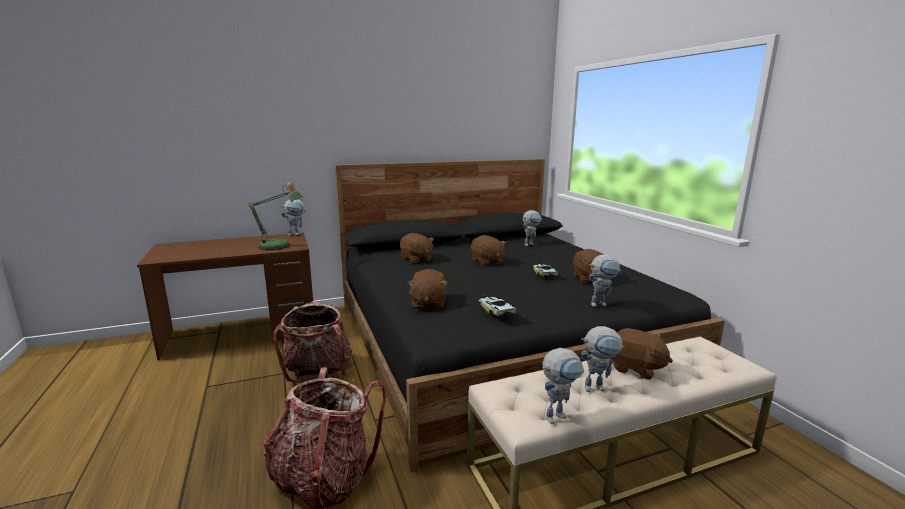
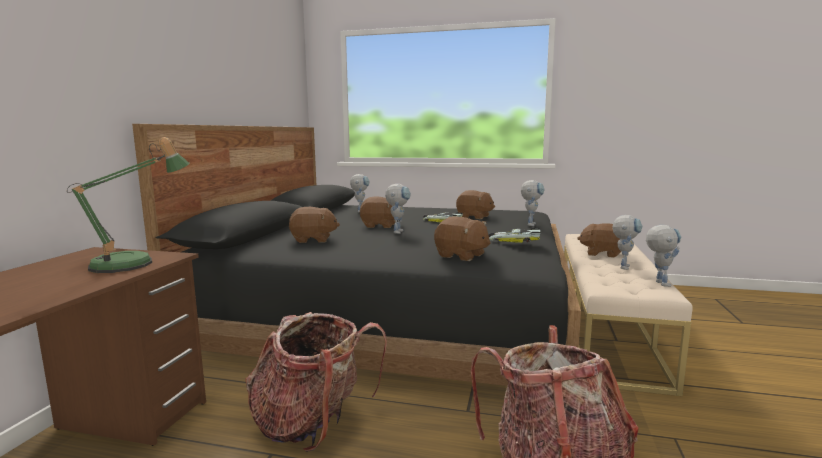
camera: 55 degrees left, 5 degrees down
(297, 234) = (93, 250): toy robot -> toy robot (398, 231)
(635, 368) = (602, 253): brown plush toy -> brown plush toy turned 135 degrees counterclockwise

